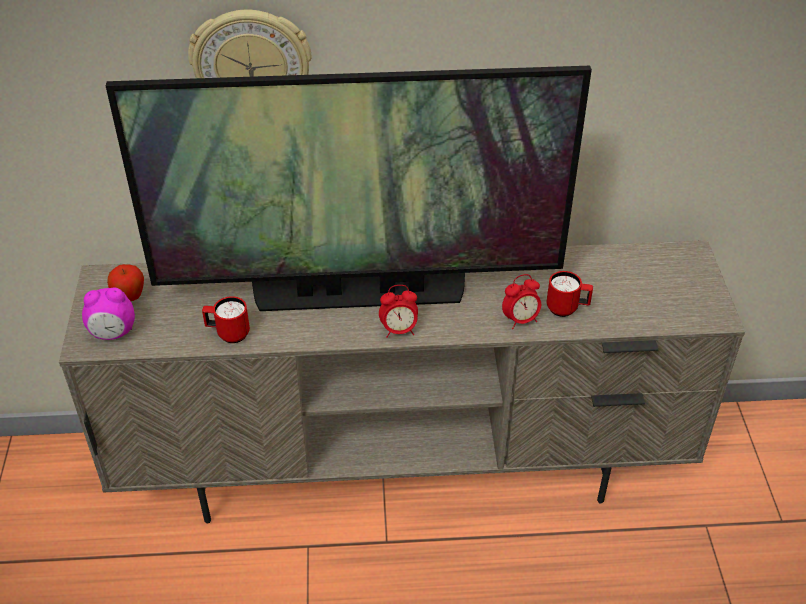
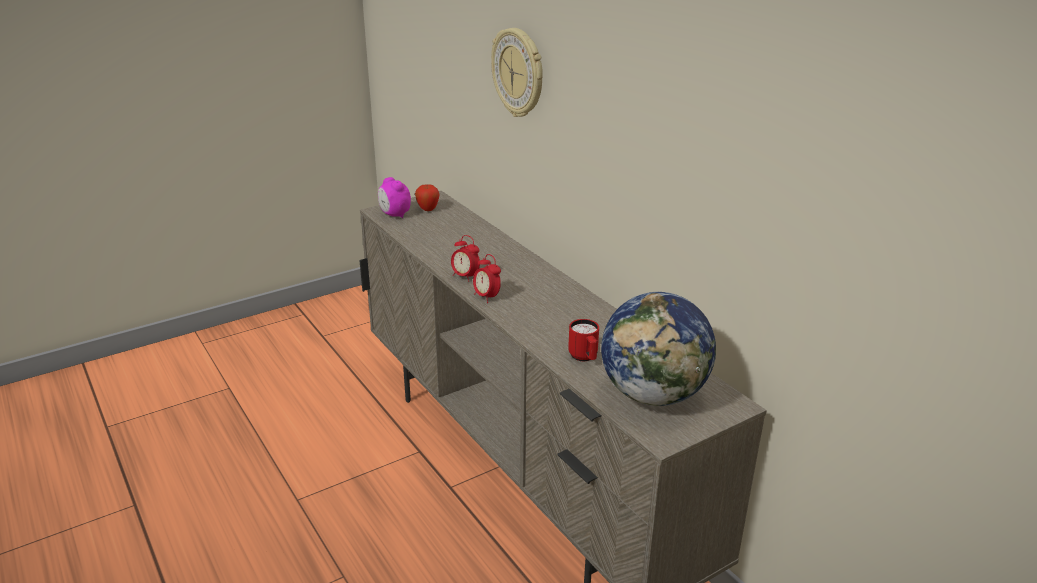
camera: 60 degrees right, 15 degrees down
(228, 334) = (426, 245): red mug -> none
(359, 292) = (510, 273): television -> none
(520, 320) = (549, 341): alarm clock -> alarm clock (465, 277)
(652, 292) = (654, 394): none -> globe

